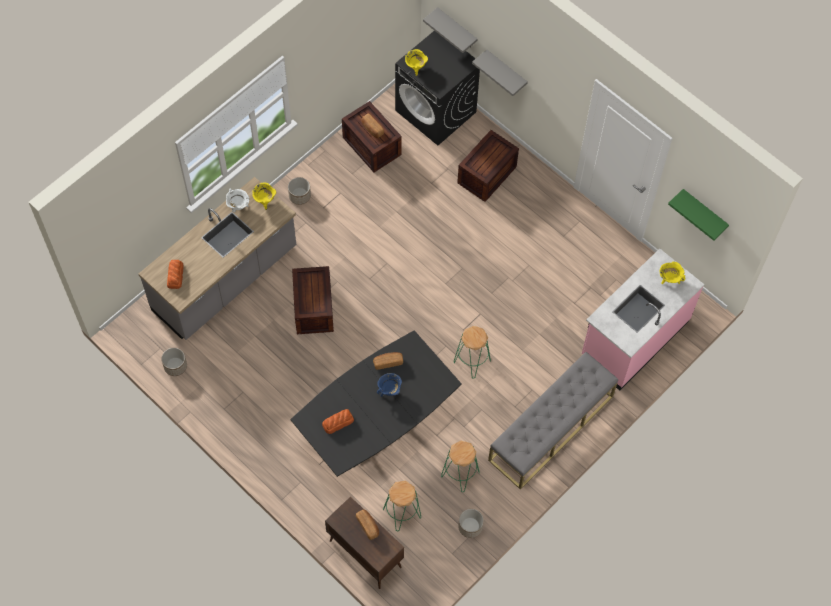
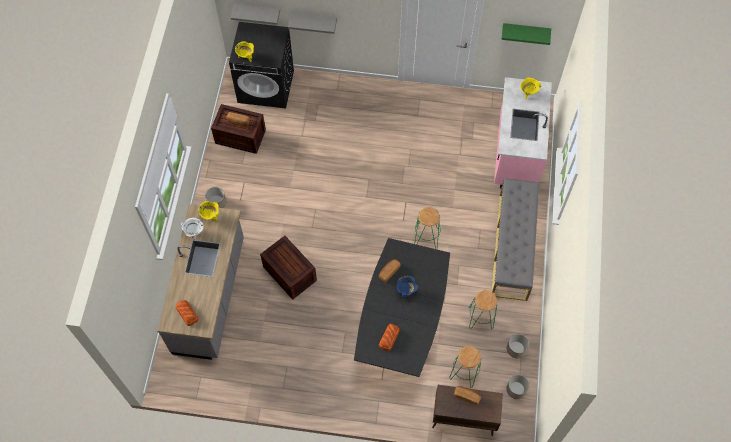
camera: 35 degrees left, 0 degrees up
(175, 366) = (222, 382): planter -> planter (516, 389)
(487, 174) = (334, 106): crate -> none

